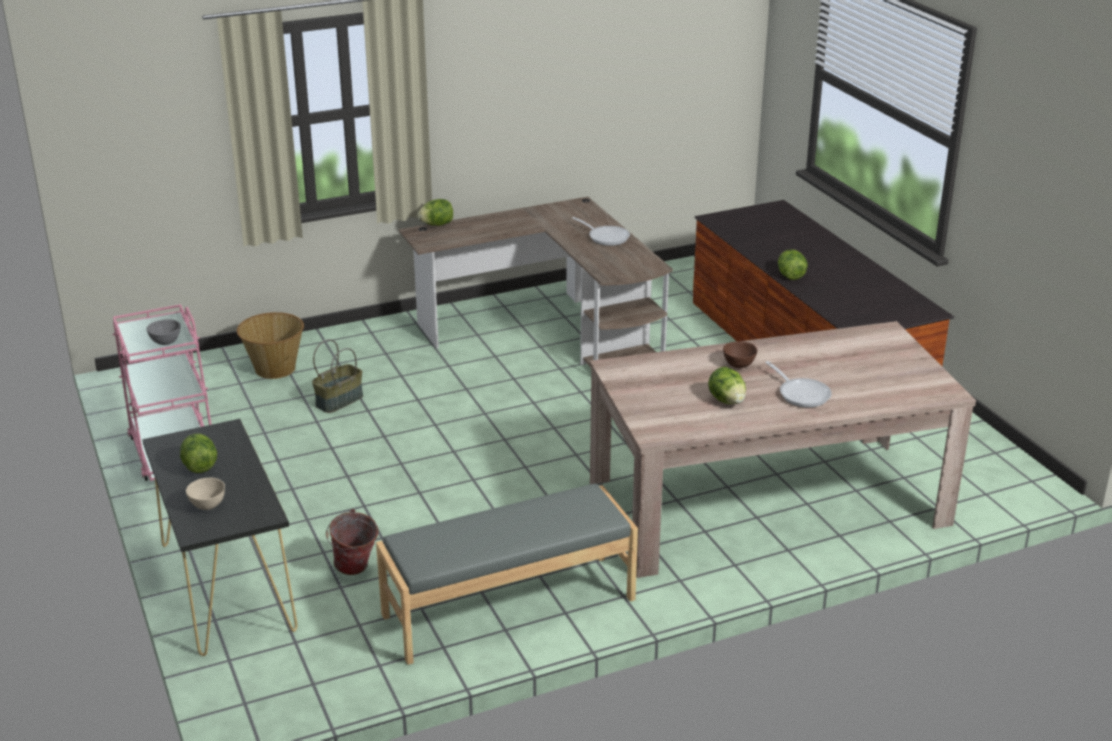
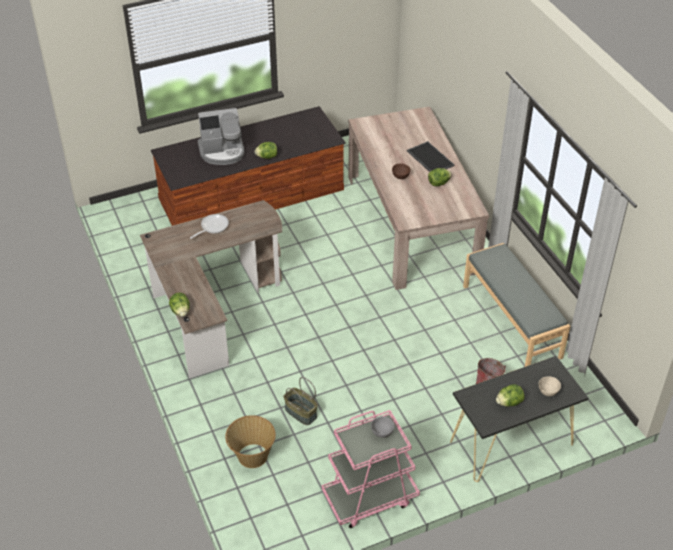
camera: 90 degrees left, 15 degrees up
(793, 244) = (222, 151): none -> coffee machine
(801, 394) = (429, 158): frying pan -> tray

